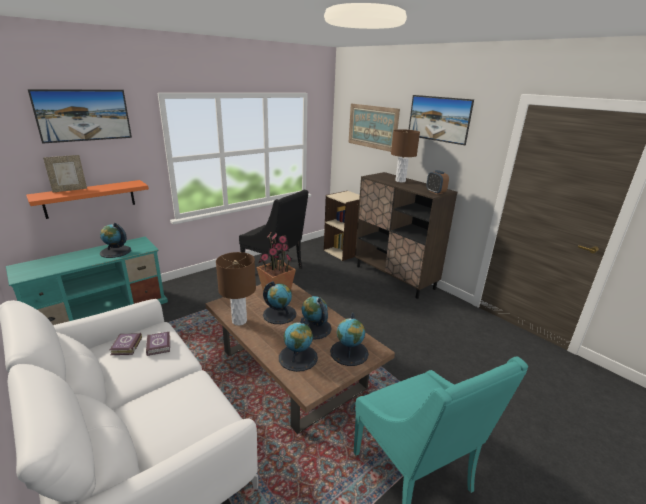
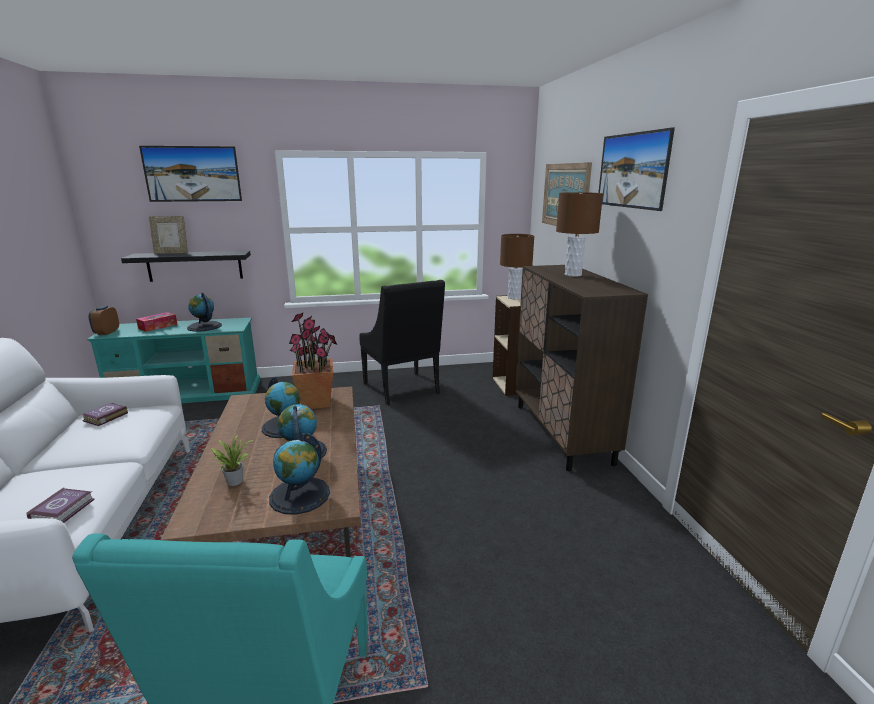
camera: 30 degrees right, 5 degrees down
(67, 259) = (158, 326): none -> tissue box
(90, 199) = (195, 266): orange shelf -> black shelf
(159, 345) = (131, 424): book -> book (64, 509)
(239, 321) = (234, 422): brown table lamp -> brown table lamp (514, 297)
(298, 357) = (234, 480): globe -> potted plant
(435, 192) = (602, 291): alarm clock -> alarm clock (107, 332)

